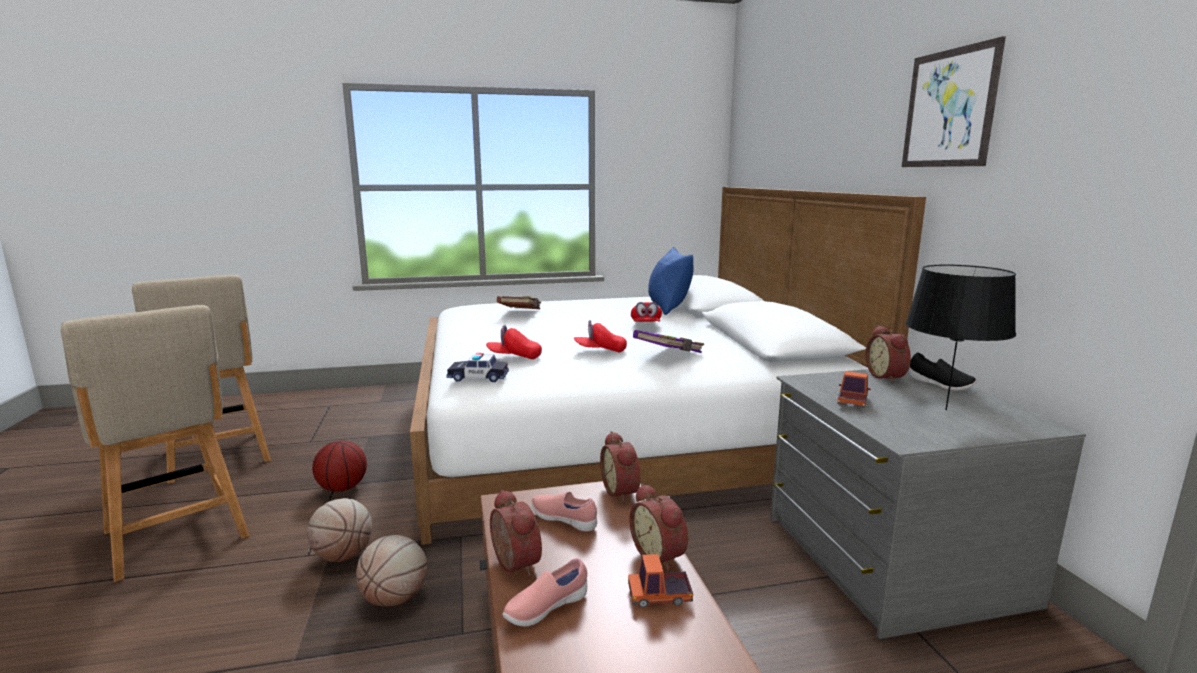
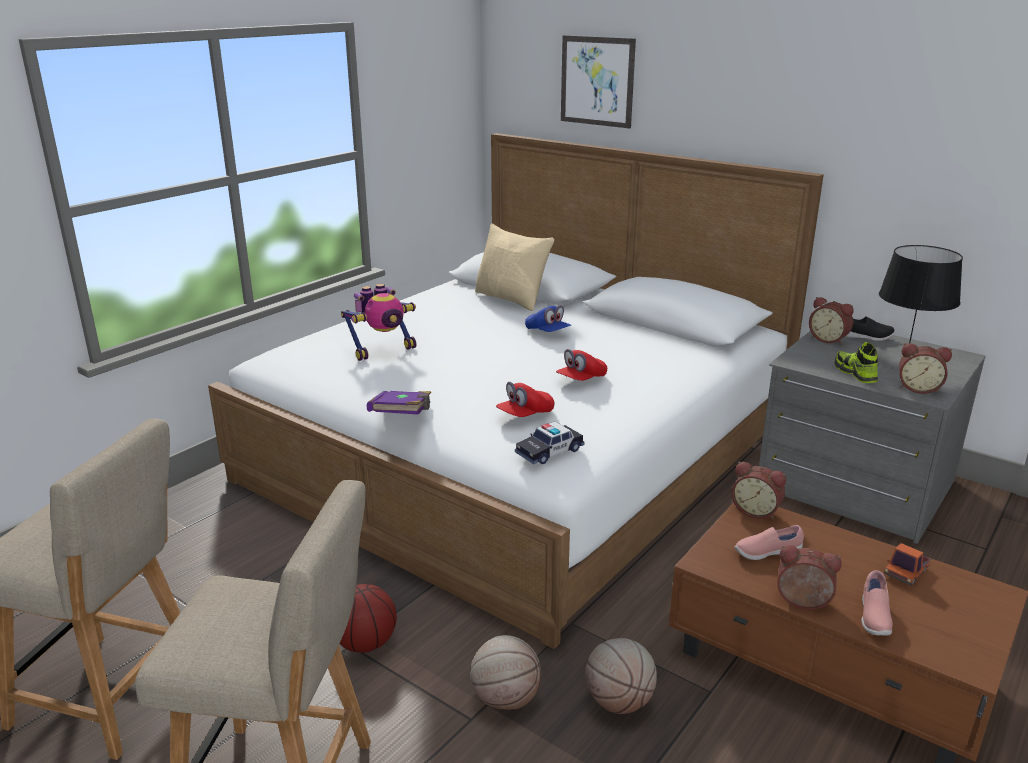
camera: 40 degrees left, 10 degrees up
(521, 313) = (383, 350): brown book -> toy robot
(646, 326) = (547, 332): red cap -> blue cap
(660, 555) = (860, 546): alarm clock -> alarm clock (918, 388)
(668, 307) = (511, 299): blue pillow -> beige pillow
(669, 355) = (644, 365): purple book -> purple book (403, 417)
(852, 402) = (855, 373): toy truck -> shoe
(949, 108) = (842, 97): picture -> picture (597, 81)

